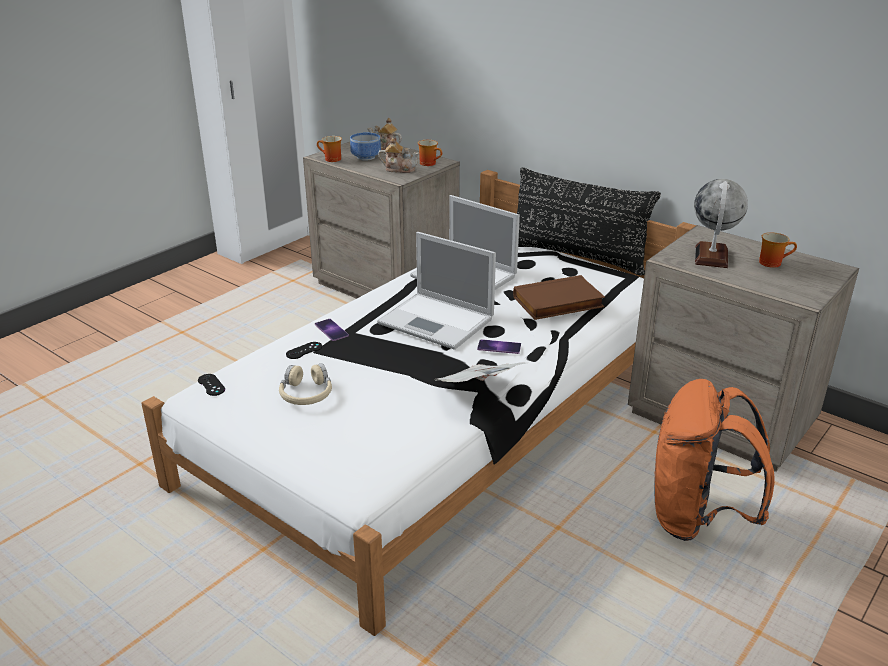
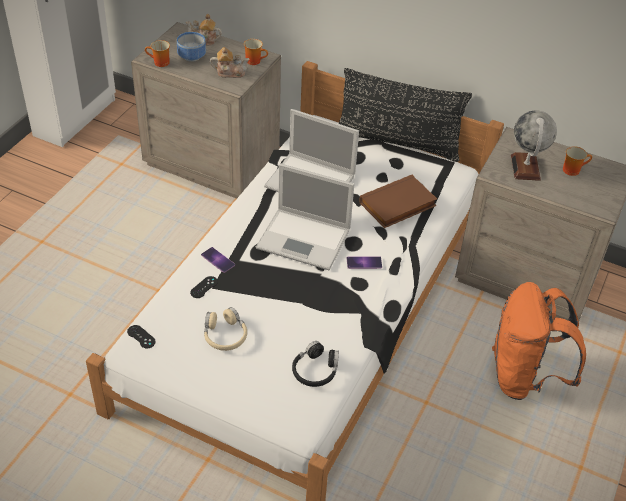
camera: 15 degrees left, 15 degrees up
(399, 438) = (315, 370): none -> black headphones
(479, 392) = (362, 314): newspaper -> none

